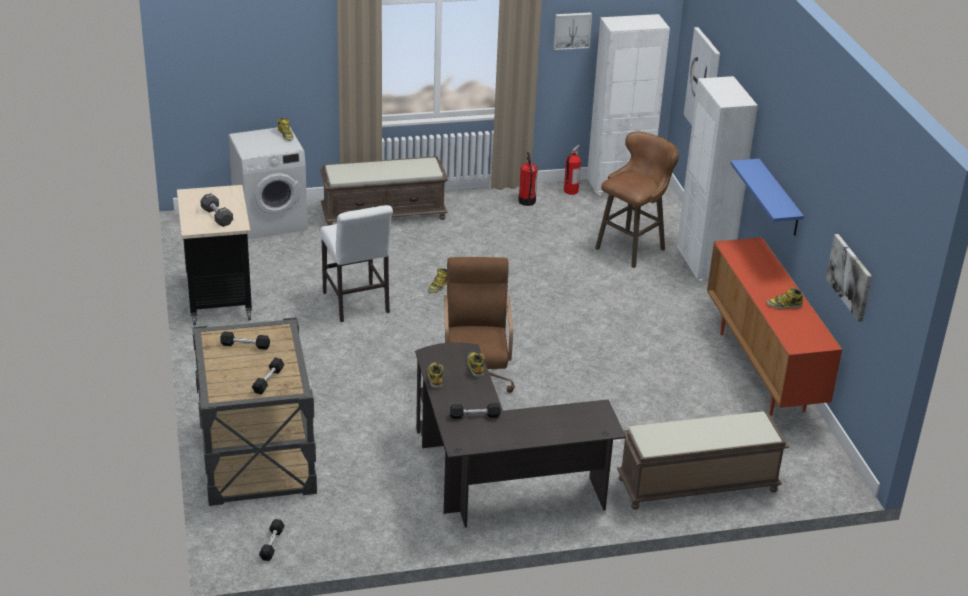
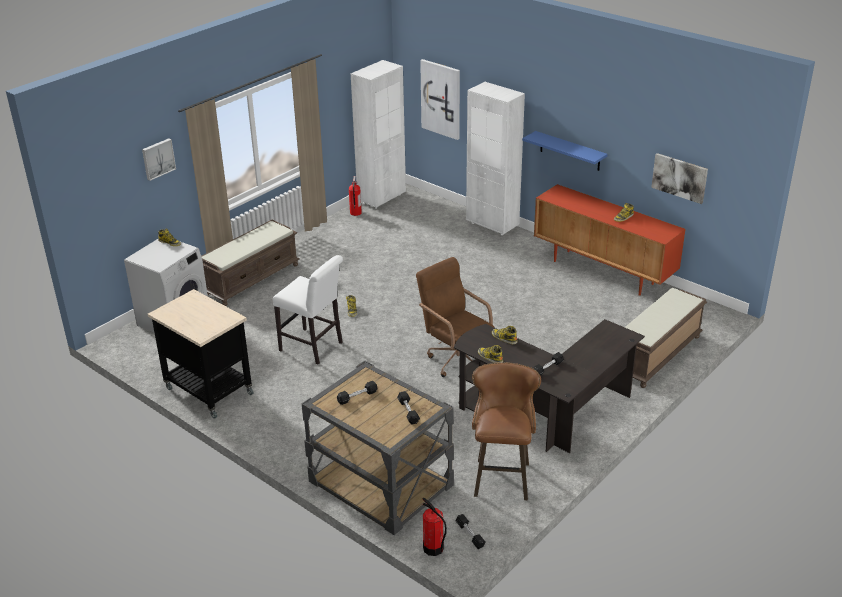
camera: 35 degrees left, 0 degrees up
(217, 217) = (208, 319): black dumbbell -> none
(526, 201) = (336, 231): fire extinguisher -> fire extinguisher (433, 548)
(572, 30) = (333, 89): picture -> picture (158, 158)
(632, 248) = (438, 232): brown stool -> brown stool (502, 477)

